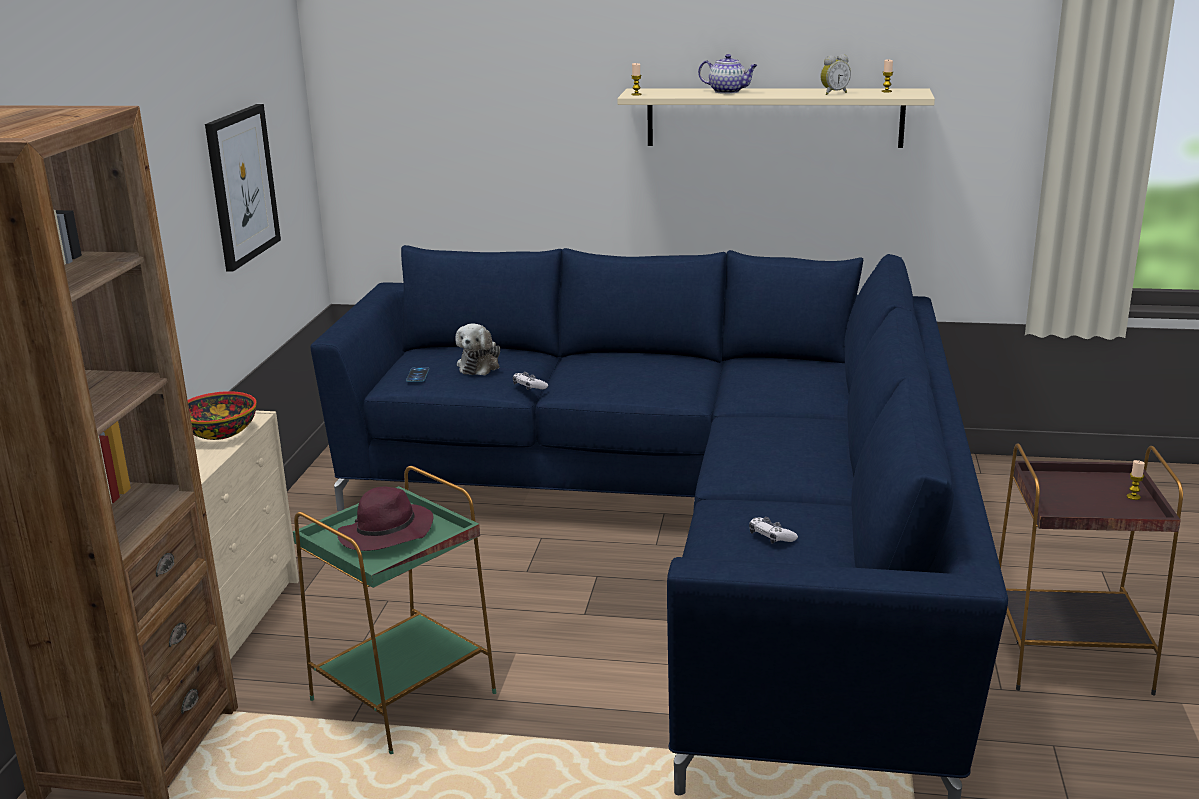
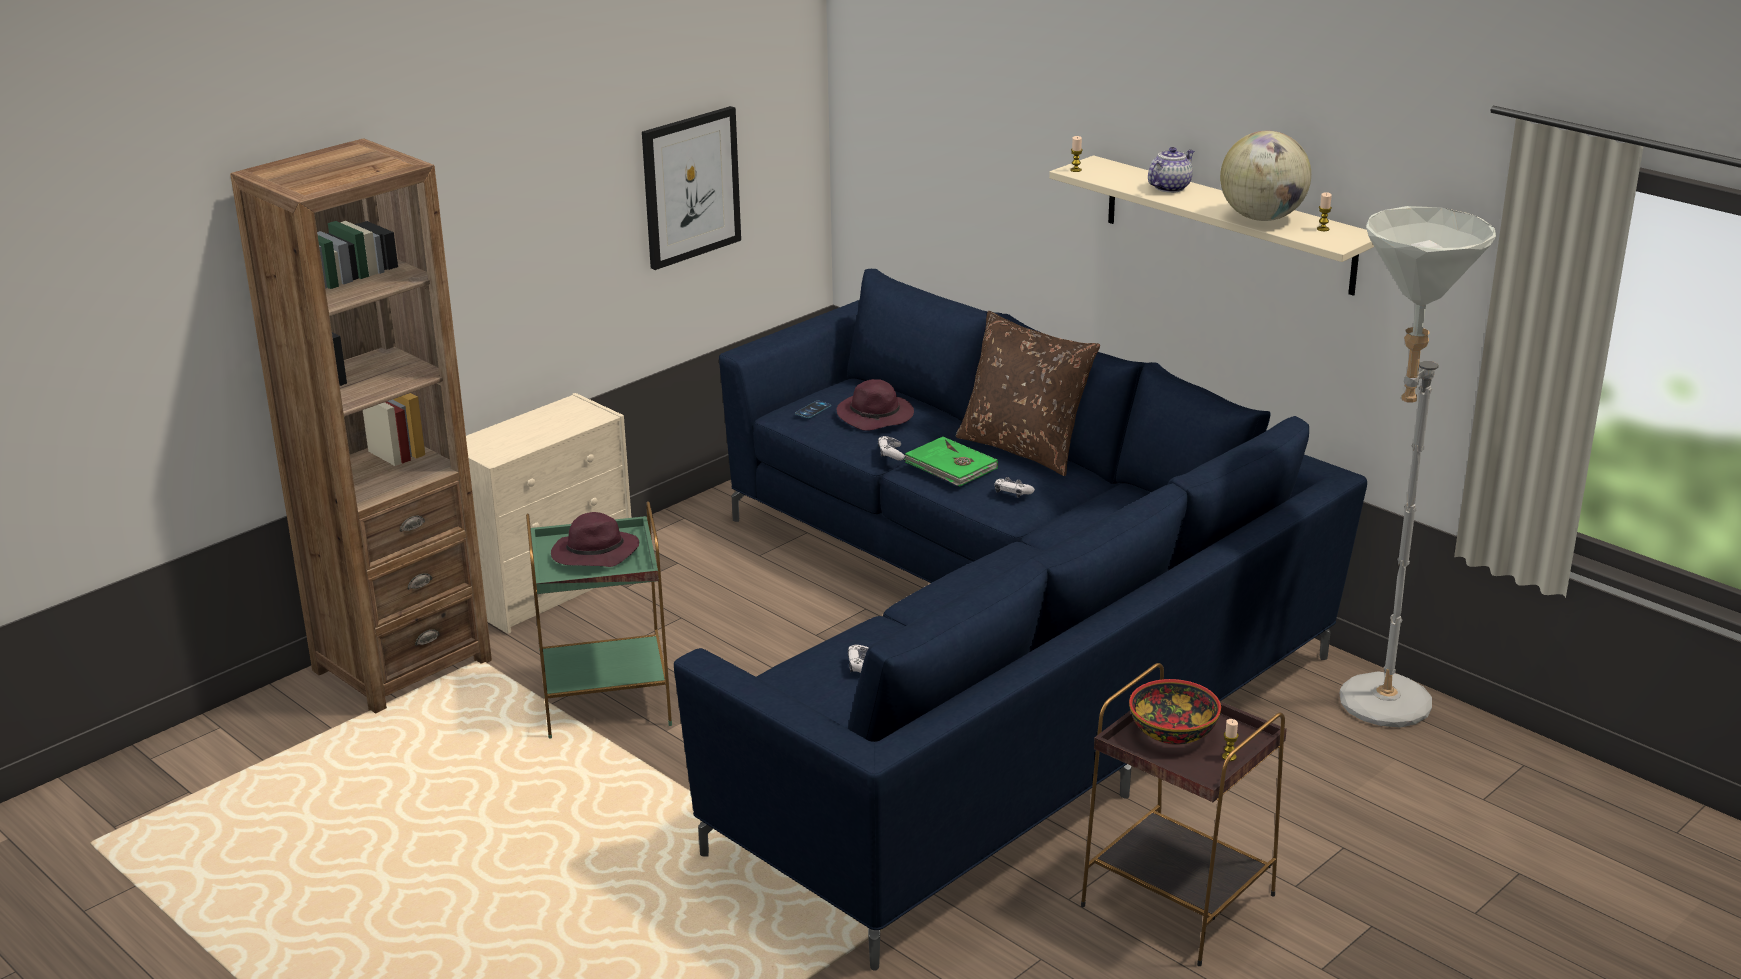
camera: 35 degrees right, 5 degrees up
(219, 432) = (562, 422): bowl -> bowl (1172, 731)
(480, 365) = (876, 416): plush toy -> purple hat
(595, 380) = (950, 466): none -> green book
(630, 355) = (1024, 448): none -> brown pillow
(671, 384) = (1012, 493): none -> game controller
(728, 91) = (1170, 187): teapot -> teapot turned 105 degrees counterclockwise
(833, 93) = (1262, 218): alarm clock -> globe
(981, 479) = (1374, 711): none -> grey floor lamp

